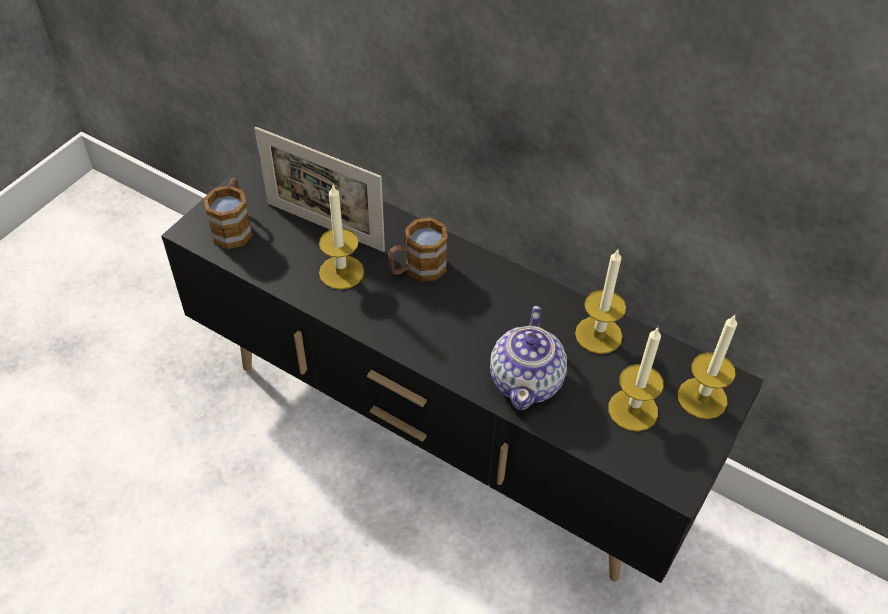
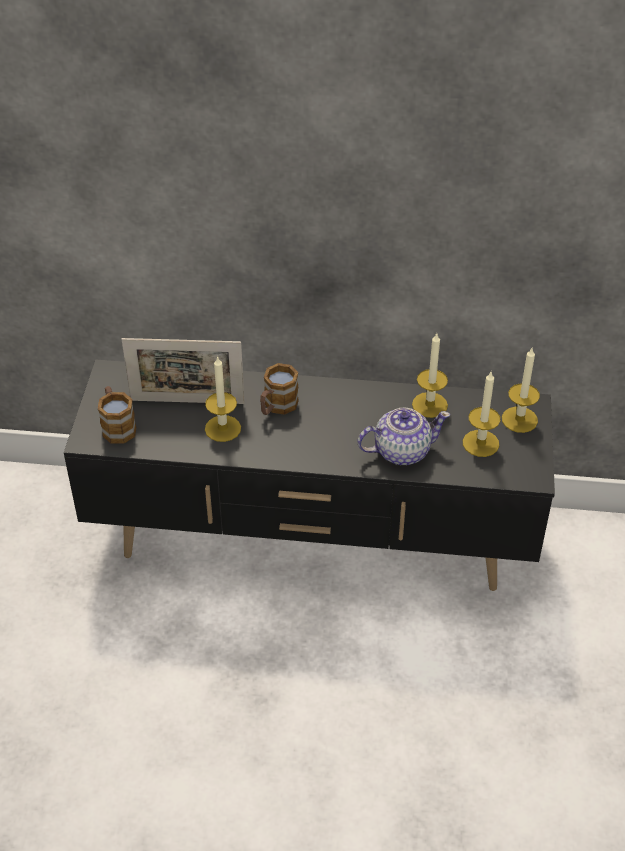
camera: 25 degrees left, 5 degrees down
(527, 381) = (401, 451): teapot -> teapot turned 90 degrees counterclockwise

